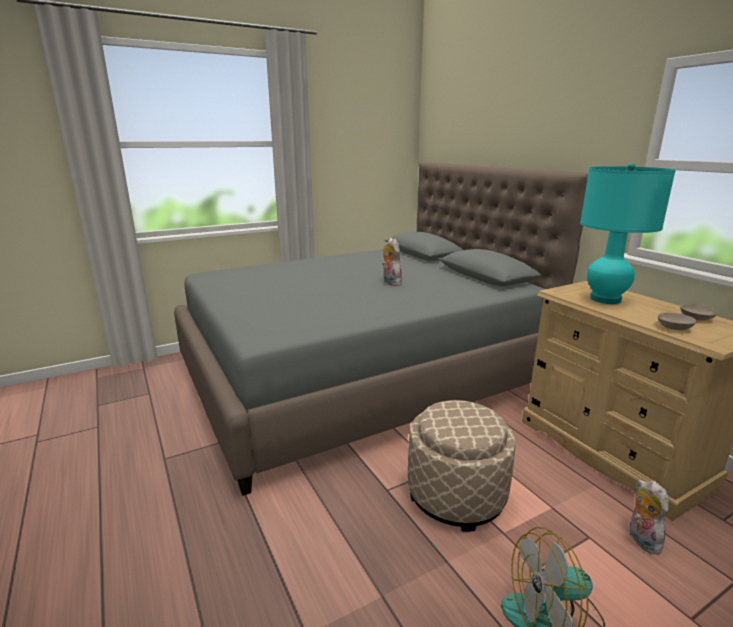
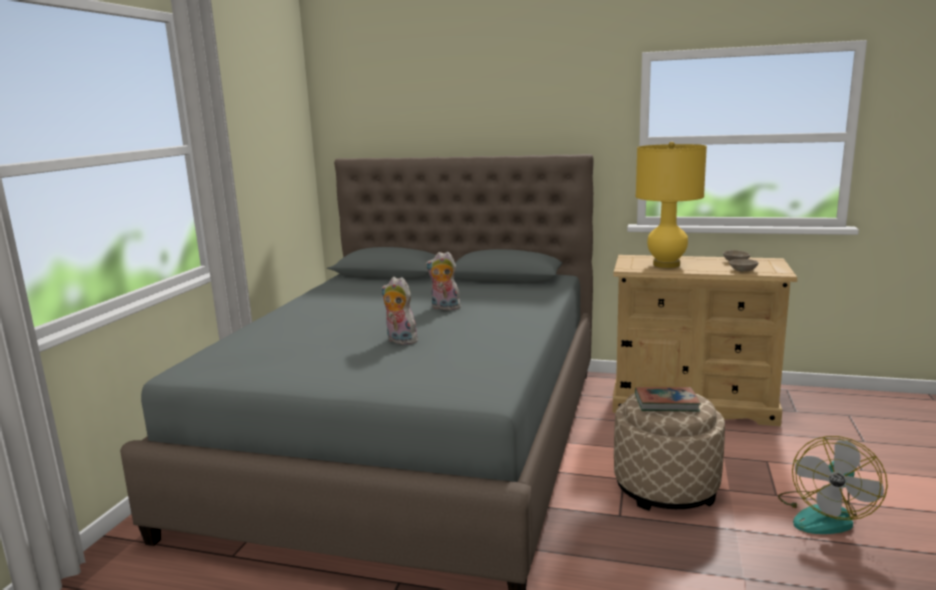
camera: 45 degrees left, 5 degrees down
(456, 418) = (666, 403): none -> book
(605, 299) = (666, 265): turquoise table lamp -> yellow table lamp
(641, 539) = (786, 445): plush toy -> plush toy (399, 341)

